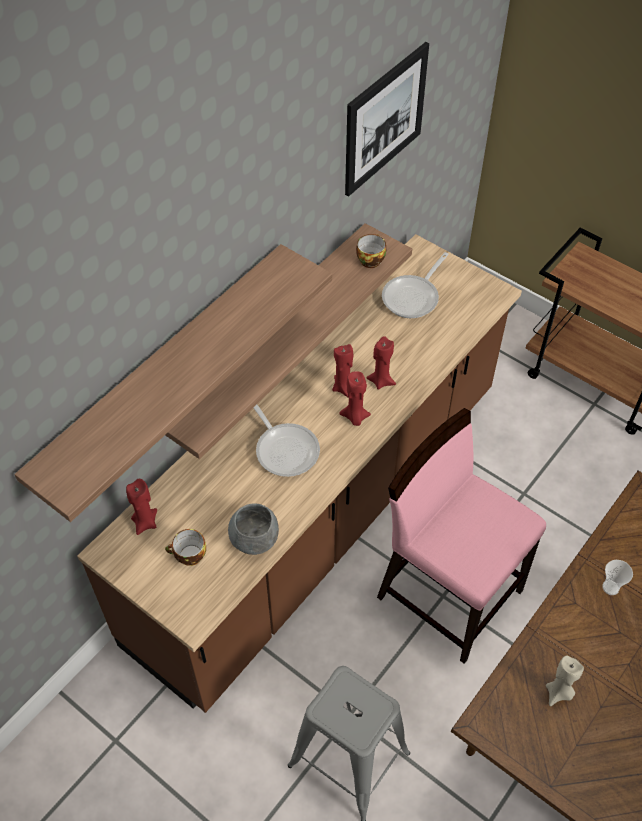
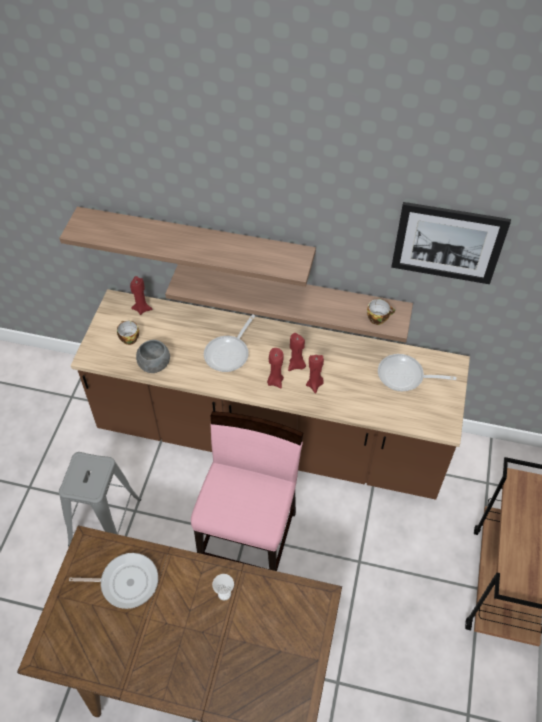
camera: 65 degrees right, 0 degrees up
(558, 693) = (126, 582): beige candle -> frying pan

